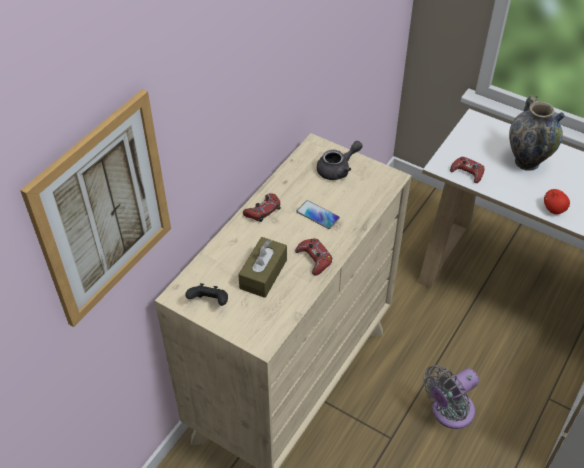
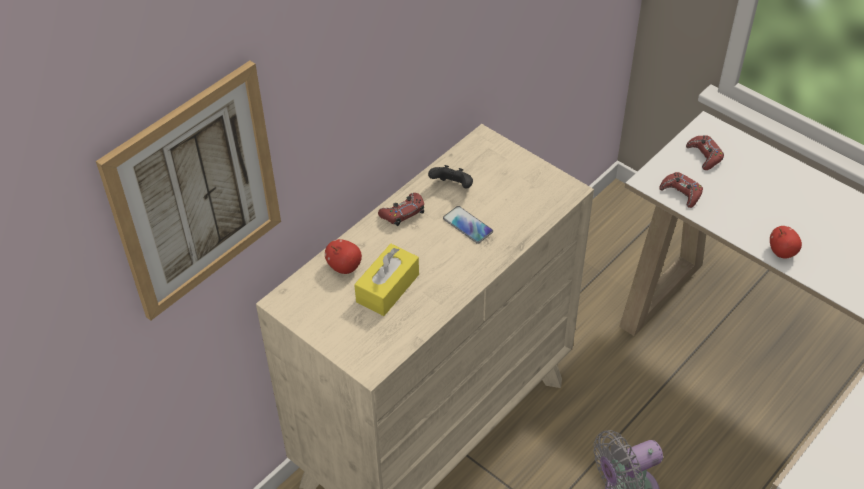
camera: 10 degrees right, 0 degrees up
(209, 302) = (318, 314): black game controller -> black game controller (452, 187)
(223, 260) = (344, 267): none -> apple
(263, 274) = (387, 288): brown tissue box -> yellow tissue box
(314, 259) = (452, 277): red game controller -> red game controller (704, 155)
(338, 169) = (504, 172): grey teapot -> none
(527, 162) = (762, 187): vase -> none

